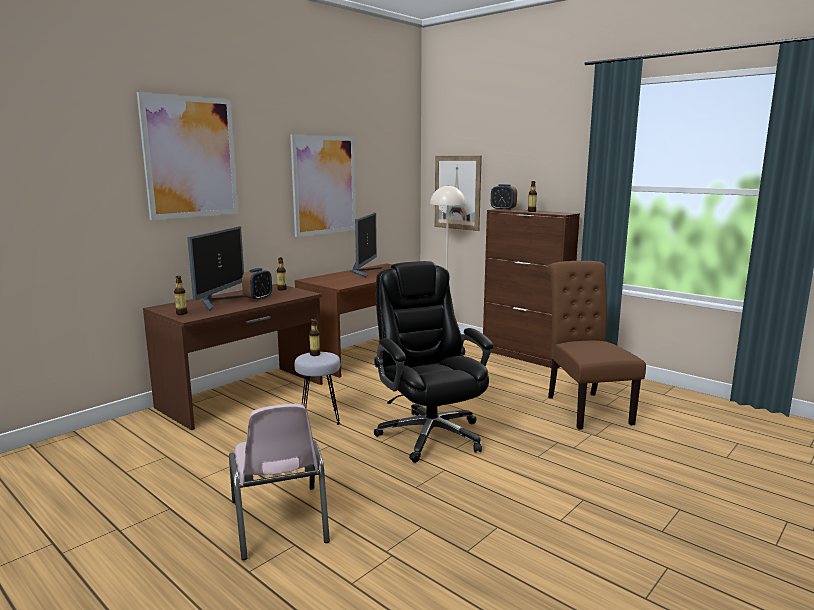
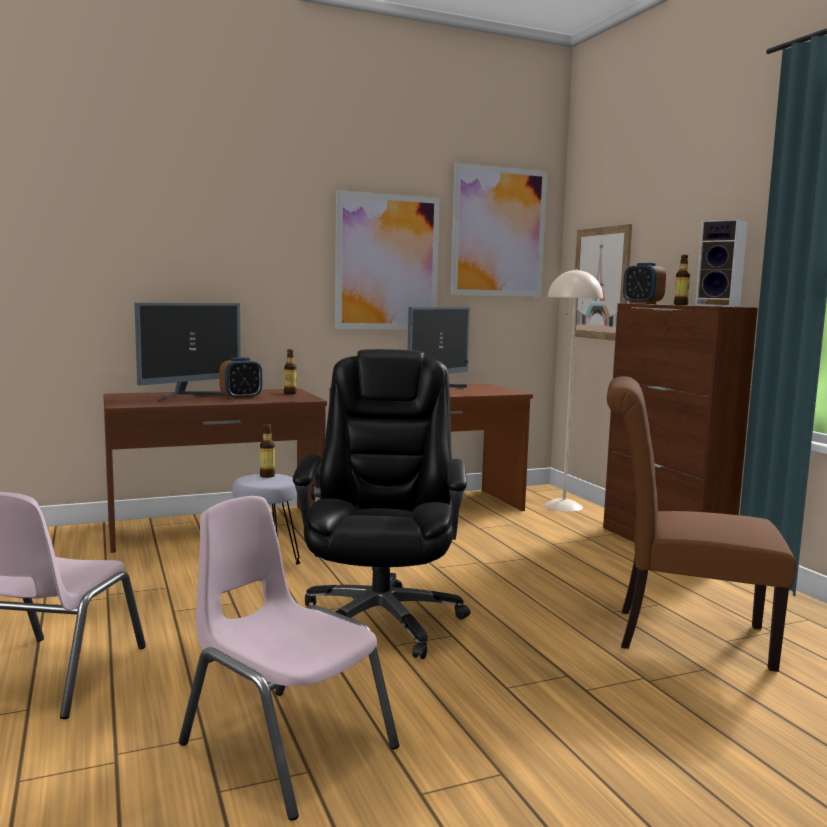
camera: 25 degrees right, 5 degrees down
(181, 313) = (125, 401): bottle -> none
(190, 157) = (185, 212): picture -> picture (498, 232)
(470, 518) = (287, 746): none -> pink chair
(559, 213) = (719, 306): none -> speaker
(585, 407) = (681, 636): brown chair -> brown chair turned 90 degrees counterclockwise

